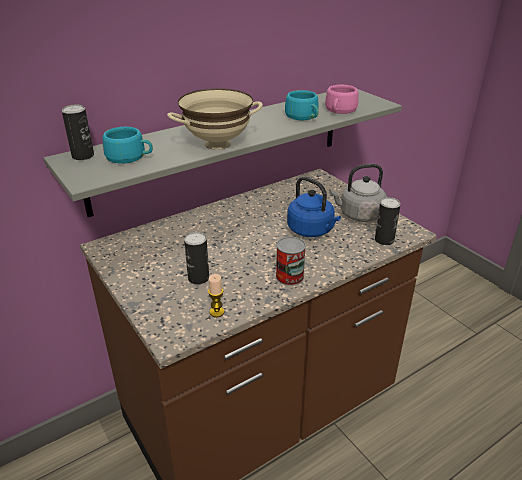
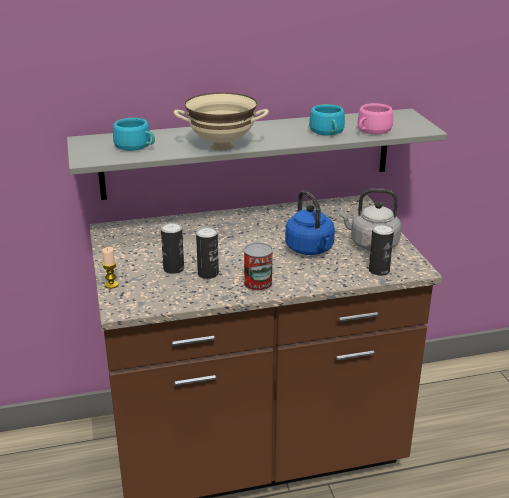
camera: 20 degrees right, 5 degrees down
(83, 156) = (98, 140): can -> can (208, 274)
(217, 312) = (171, 297): candle -> candle (111, 285)

